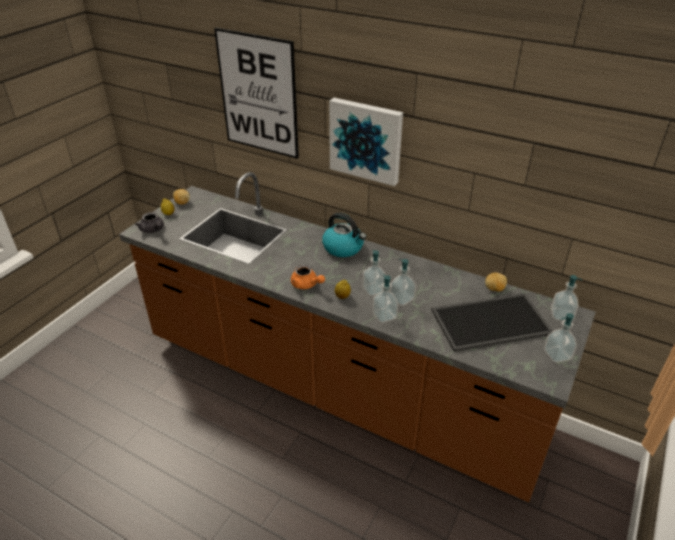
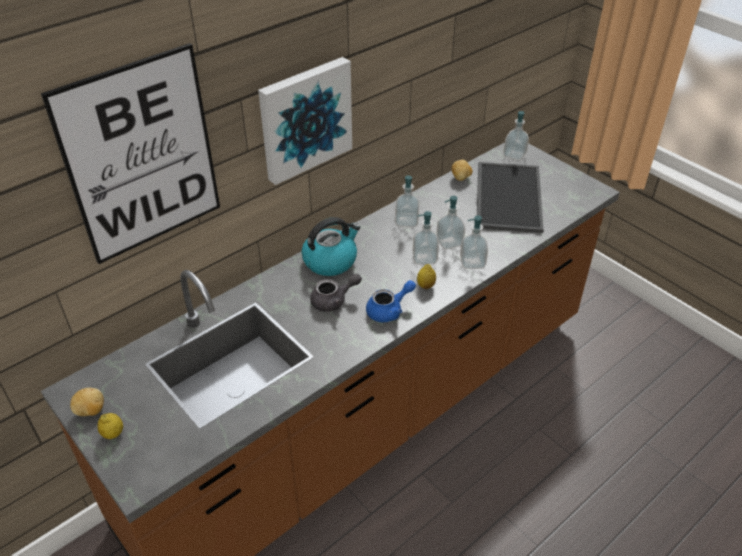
camera: 70 degrees left, 5 degrees up
(153, 230) = (150, 461): grey teapot -> grey teapot (334, 301)
(306, 285) = (389, 310): orange teapot -> blue teapot
(557, 355) = (564, 176): soap dispenser -> soap dispenser (406, 221)

